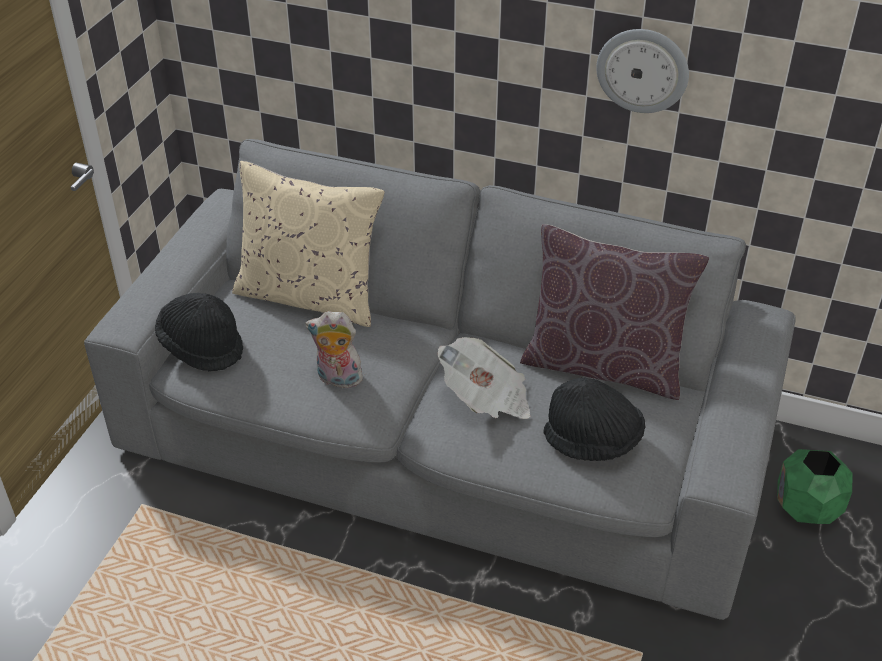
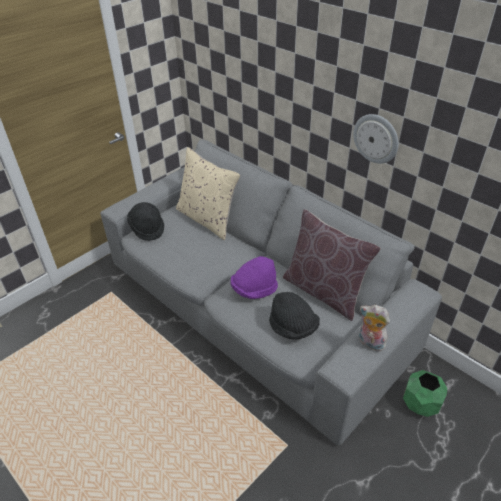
camera: 25 degrees right, 0 degrees up
(337, 380) = (193, 260): plush toy -> plush toy (369, 343)
(486, 399) = (254, 289): newspaper -> purple hat

